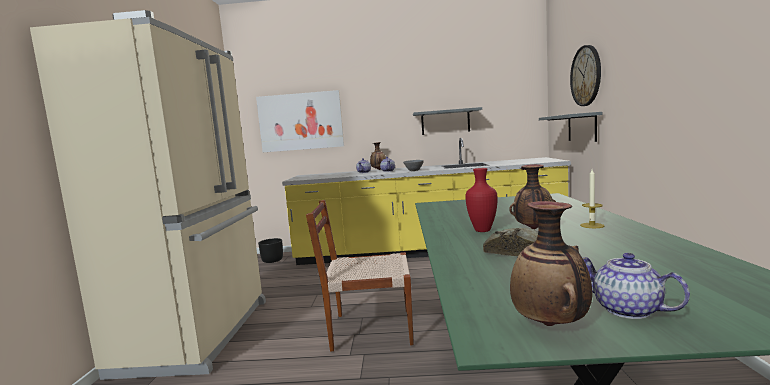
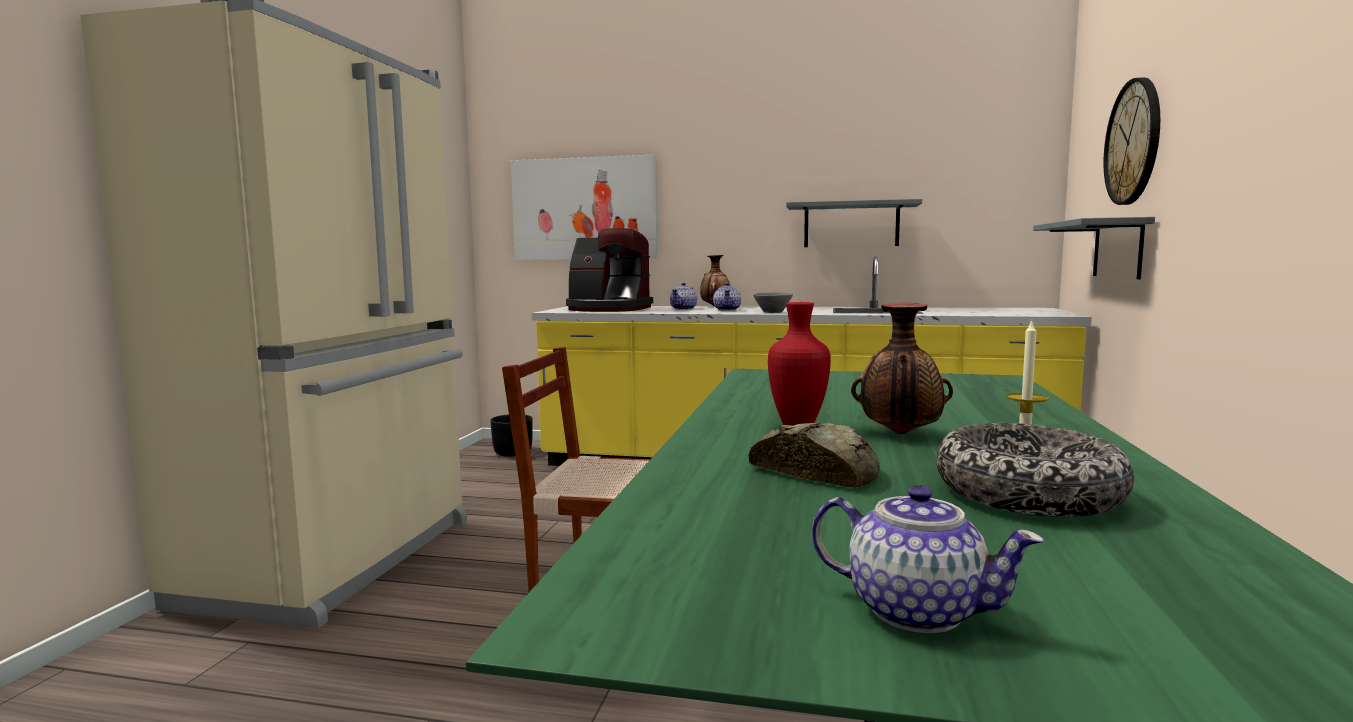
camera: 10 degrees right, 0 degrees up
(322, 176) = (608, 309): none -> coffee machine
(551, 324) = (726, 613): vase -> none
(620, 251) = (1028, 495): none -> bowl
(628, 310) = (914, 610): teapot -> teapot turned 150 degrees clockwise

